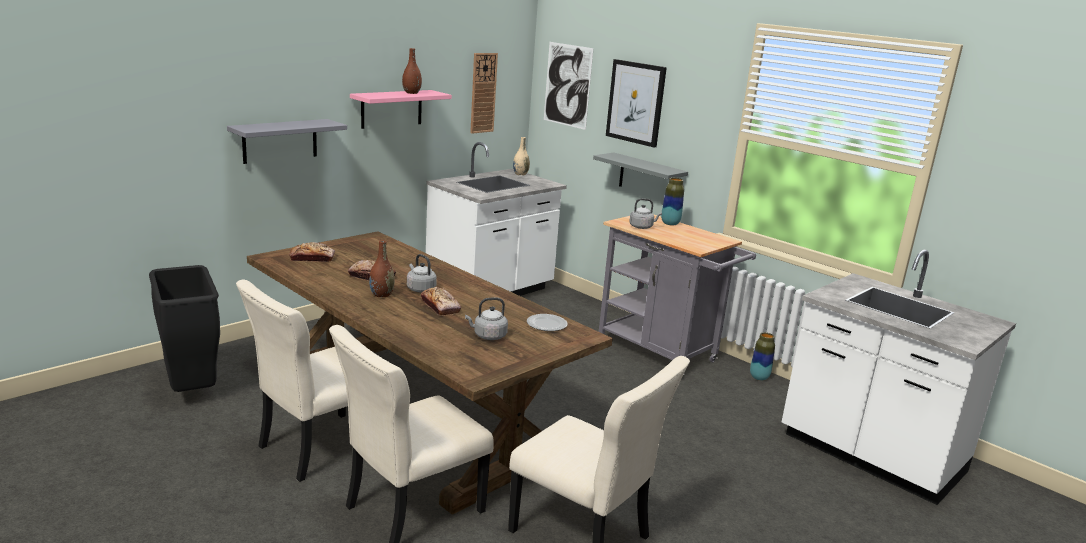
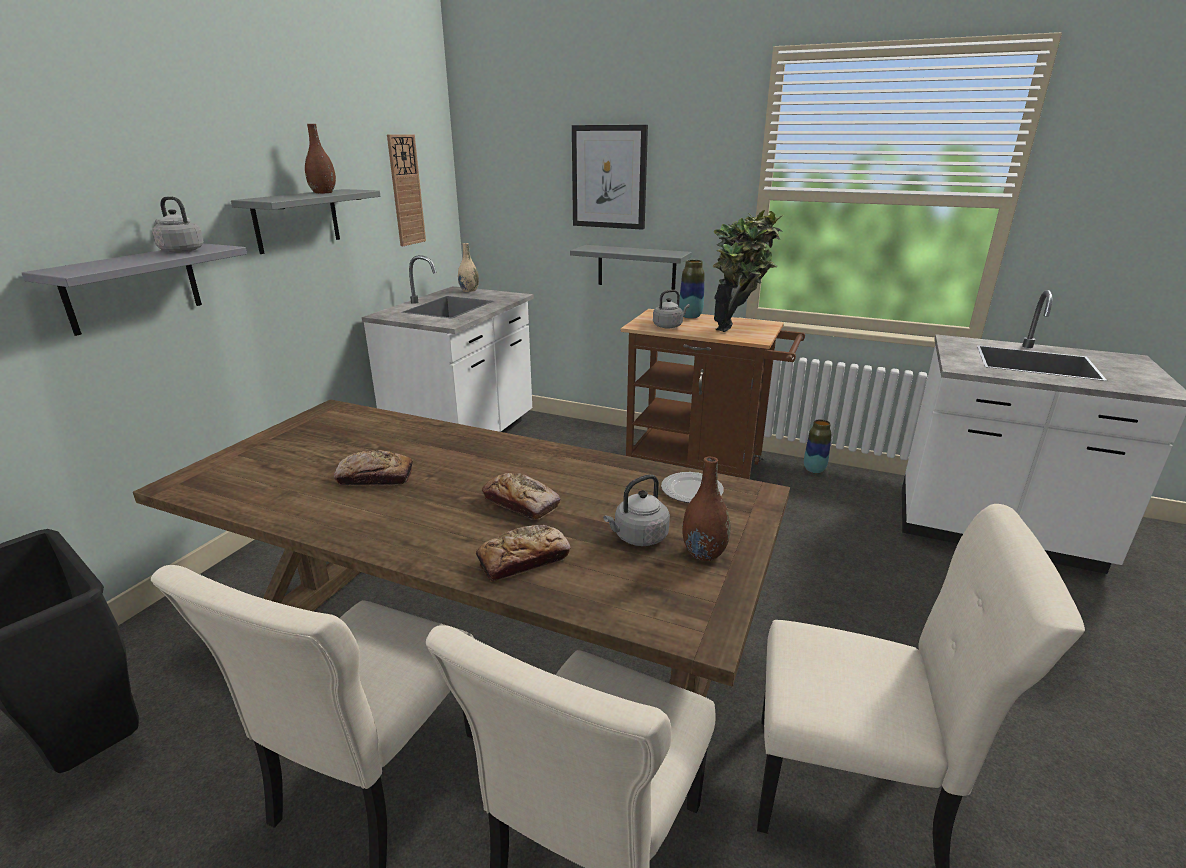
camera: 20 degrees left, 5 degrees up
(312, 258) = (255, 468): bread -> bread (523, 560)
(381, 295) = (415, 506): brown vase -> brown vase (704, 553)
(391, 109) = (297, 220): pink shelf -> grey shelf
(420, 289) = (465, 479): grey kettle -> grey kettle (180, 250)
(567, 85) = (508, 170): picture -> none
(662, 354) = (702, 468): grey cart -> brown cart
(695, 238) = (737, 327): none -> potted plant

